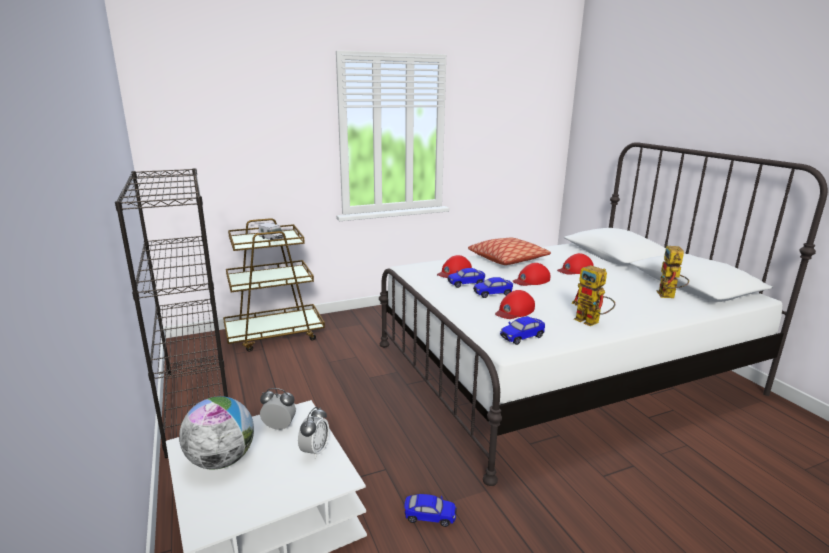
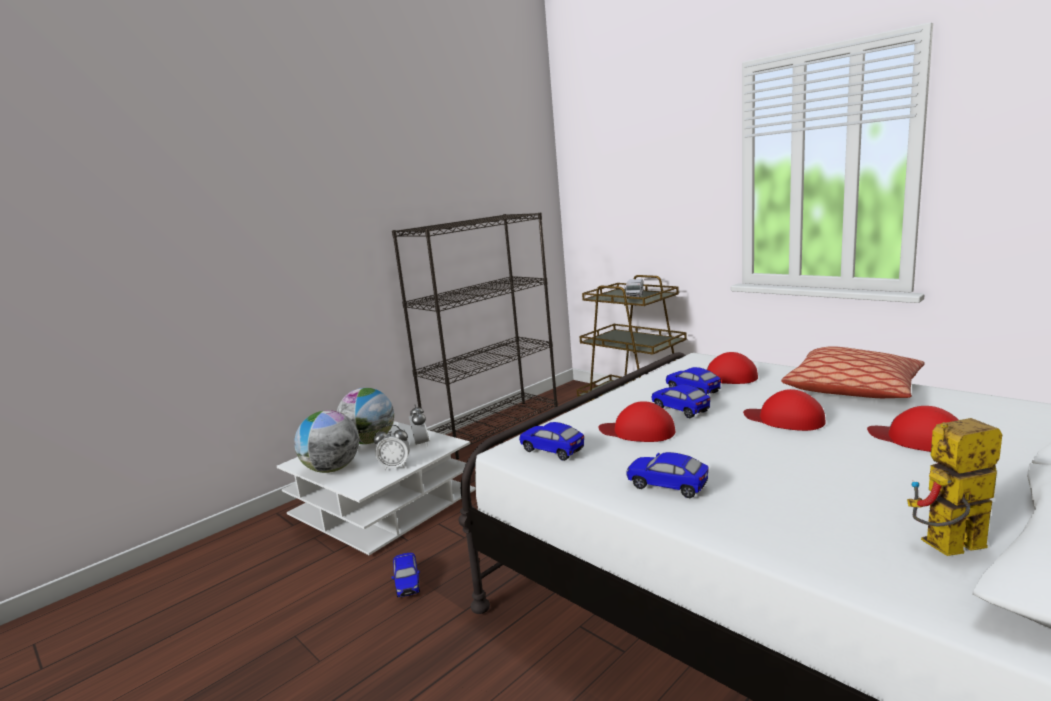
camera: 70 degrees right, 5 degrees down
(264, 498) = (332, 469): none -> globe
(592, 322) = (667, 486): toy robot -> toy car

